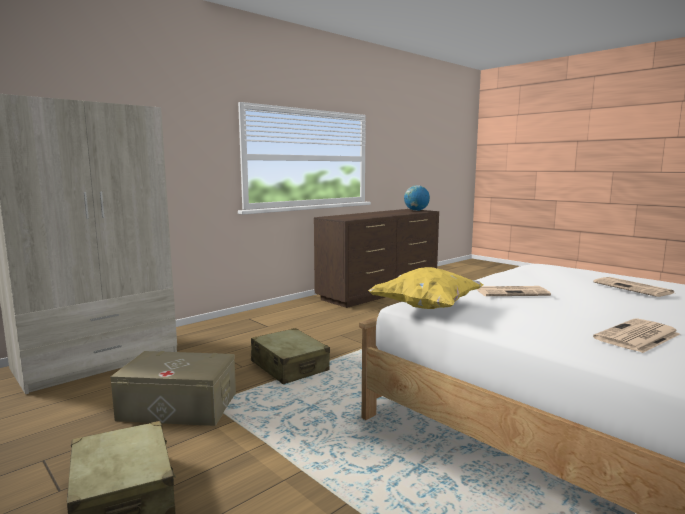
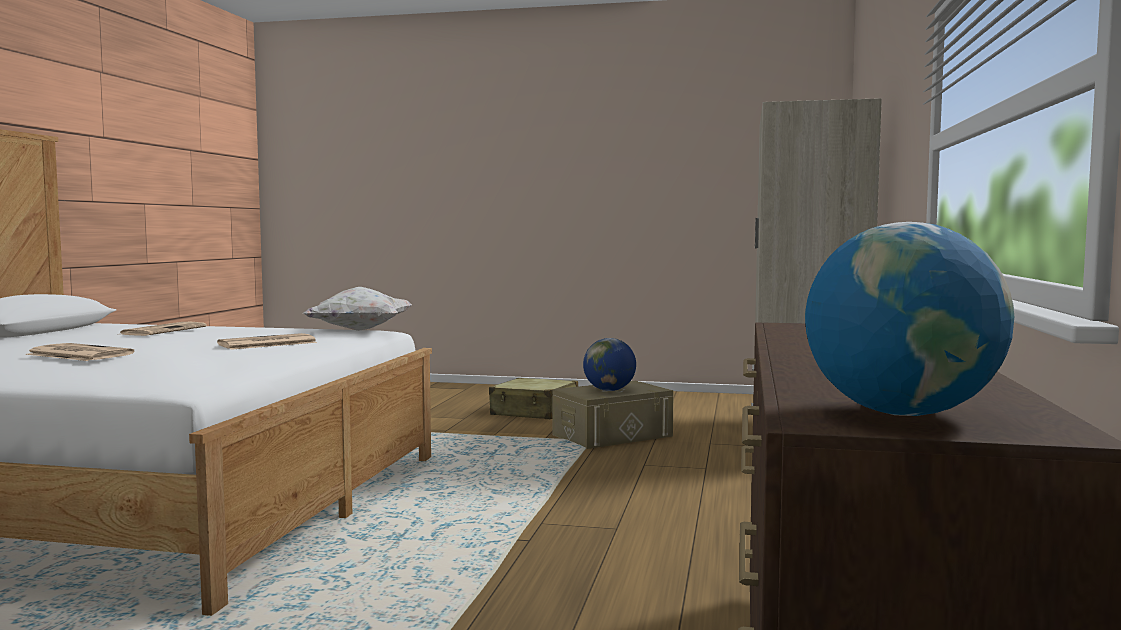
camera: 145 degrees right, 5 degrees down
(183, 363) = (609, 390): none -> globe
(289, 367) = (589, 475): beige suitcase -> none
(427, 307) = (360, 330): yellow pillow -> white pillow

